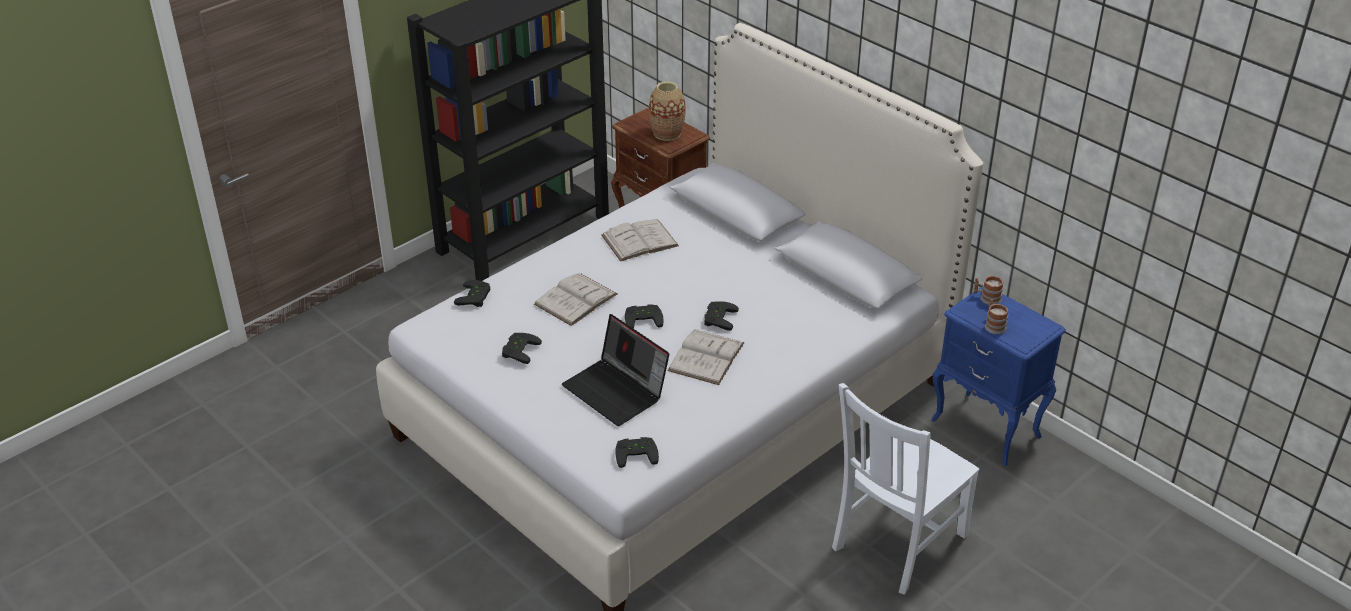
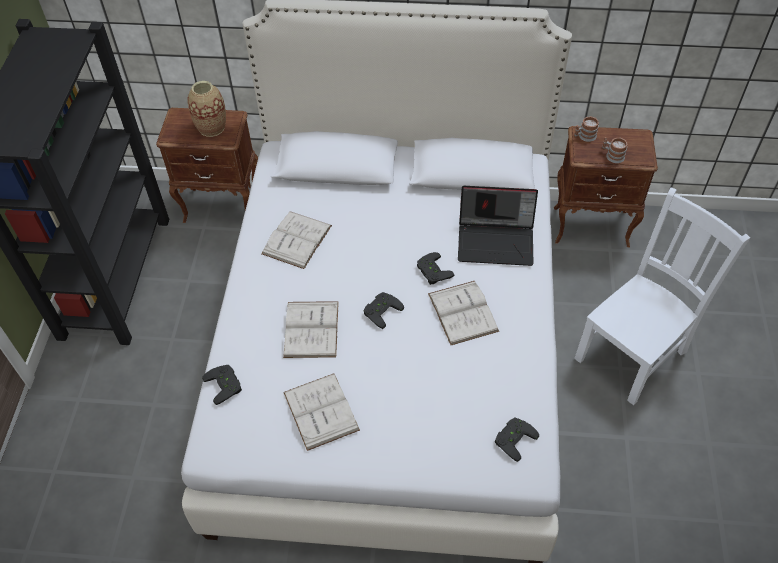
camera: 40 degrees left, 15 degrees up
(518, 350) = (321, 411): black game controller -> white book
(617, 391) = (436, 392): laptop -> laptop (496, 240)
(896, 544) = (633, 353): white chair -> white chair turned 135 degrees counterclockwise
(986, 429) = (591, 227): blue nightstand -> brown nightstand

